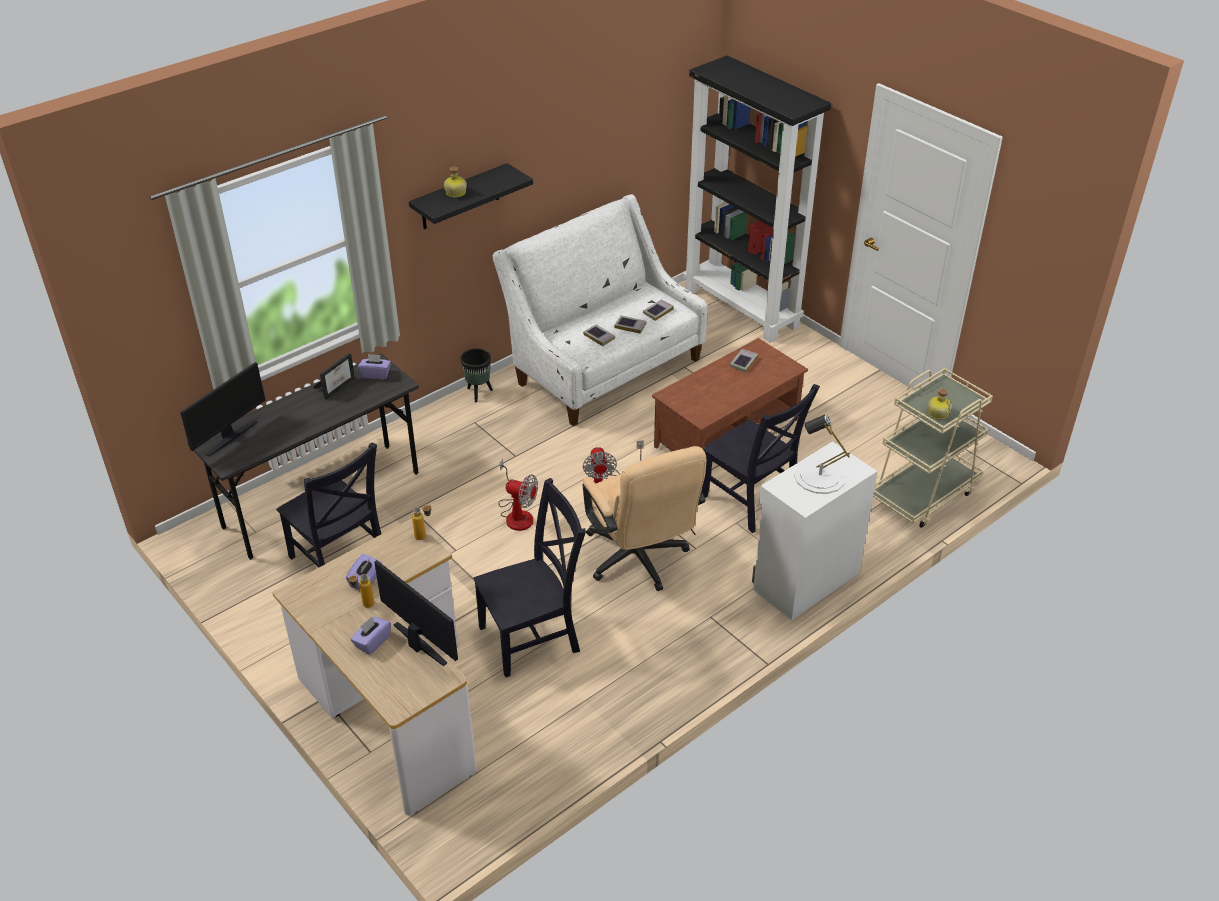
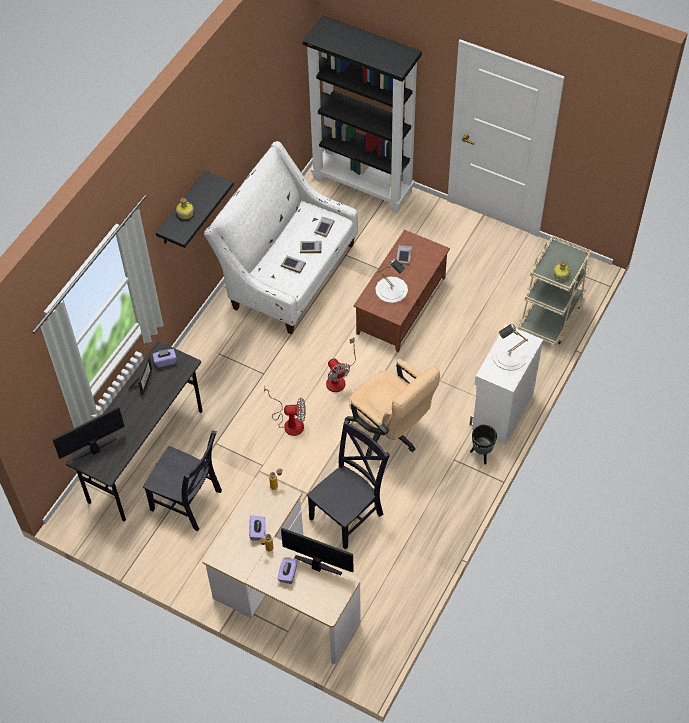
camera: 20 degrees left, 15 degrees up
(230, 437) = (95, 450): monitor -> monitor turned 135 degrees counterclockwise
(478, 393) = (208, 326): black planter -> black planter (481, 454)
(709, 391) = (391, 289): none -> white table lamp
(751, 502) = (442, 359): black chair -> none

